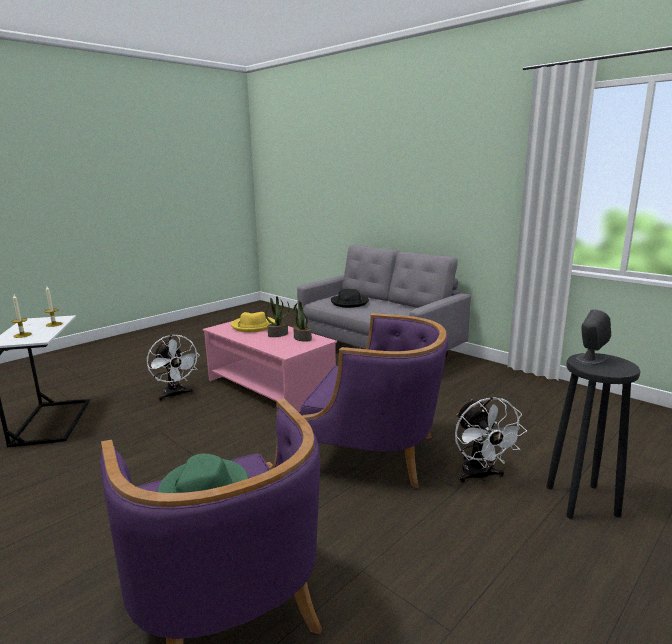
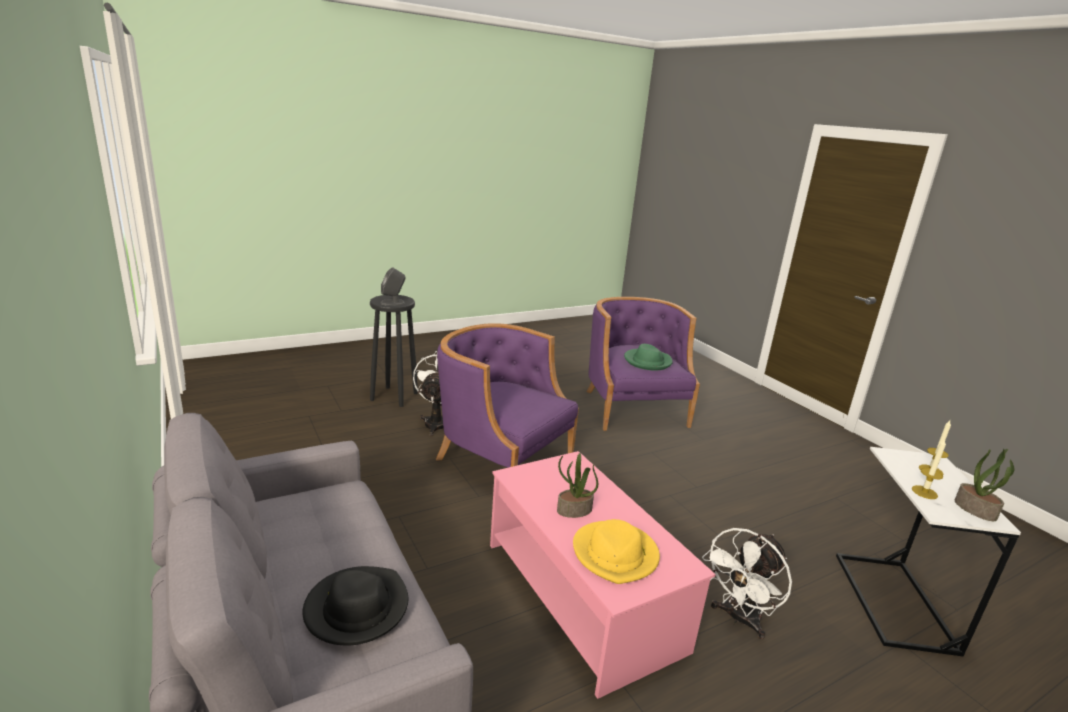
camera: 165 degrees left, 5 degrees up
(175, 395) = (738, 619): white fan -> white fan turned 120 degrees counterclockwise
(302, 338) = (540, 488): potted plant -> potted plant (976, 510)

